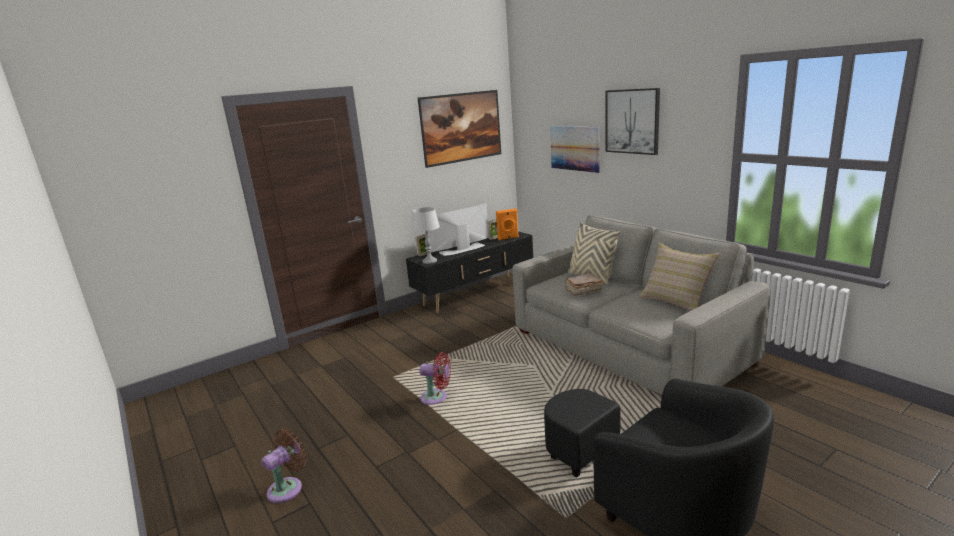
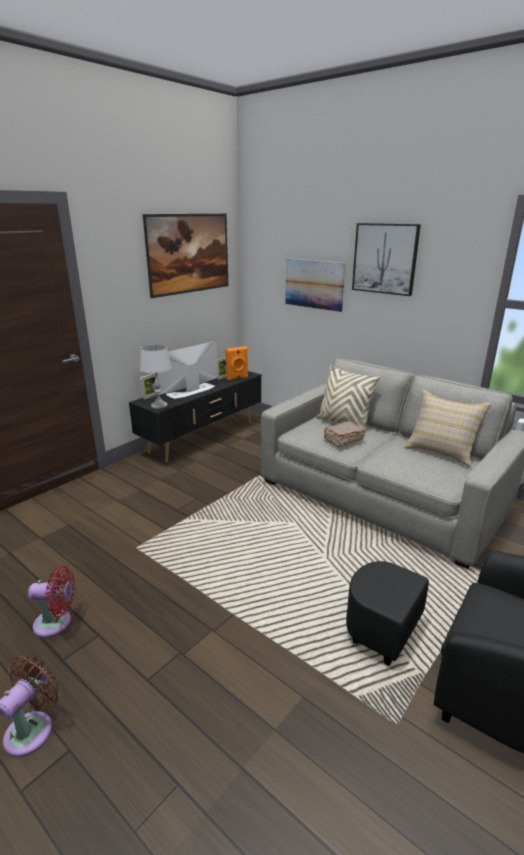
camera: 15 degrees left, 5 degrees up
(437, 398) = (197, 572): red fan -> red fan (56, 623)

